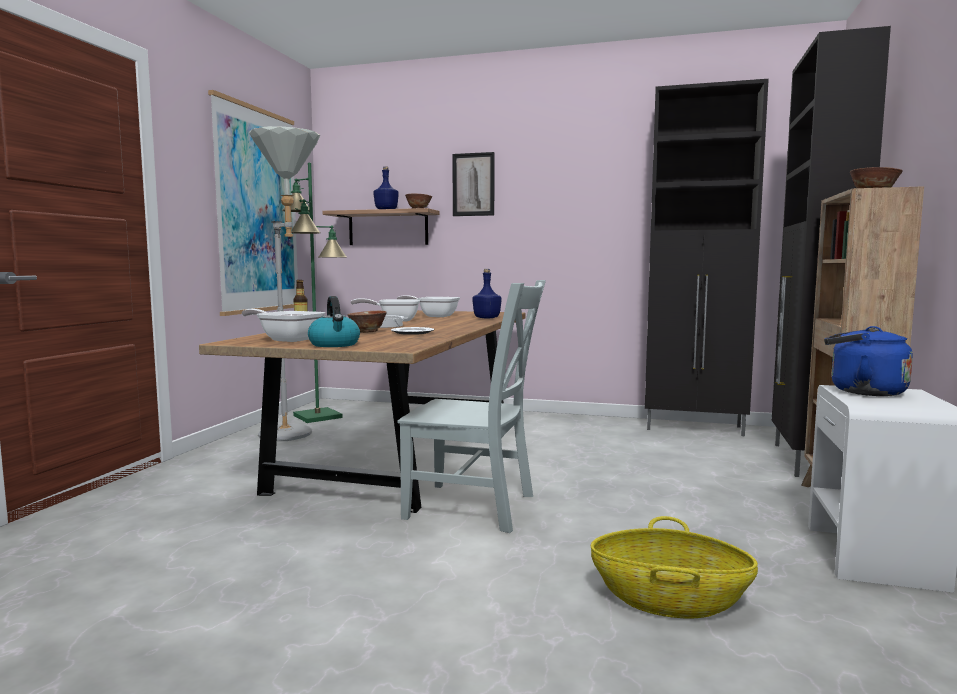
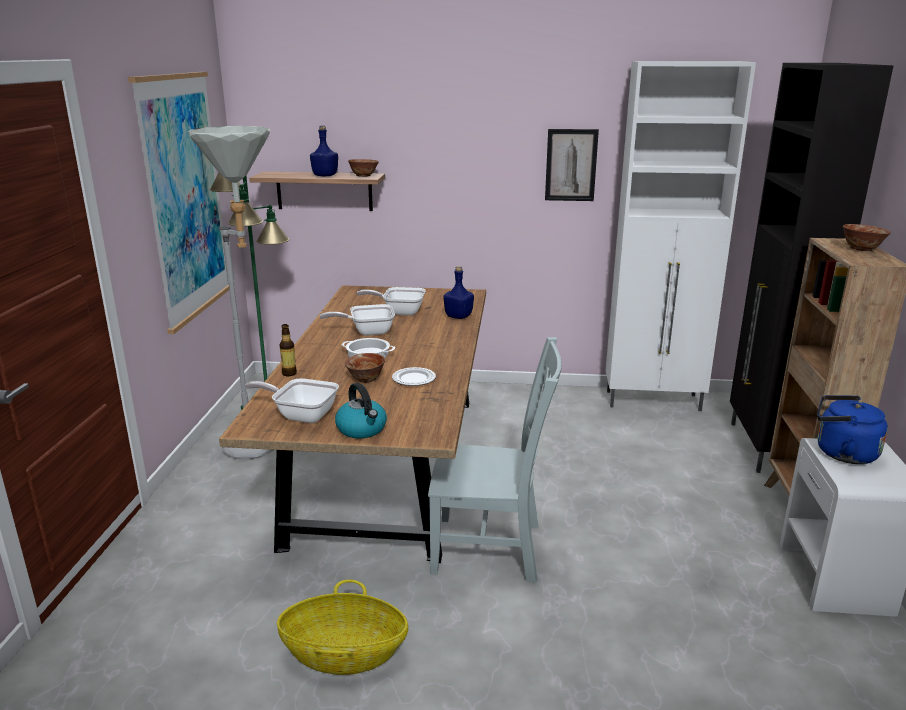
camera: 10 degrees left, 15 degrees up
(473, 184) = (424, 145): picture -> picture (571, 165)
(669, 600) = (691, 654): basket -> basket (344, 653)
(695, 428) = (654, 401): black cabinet -> white cabinet

